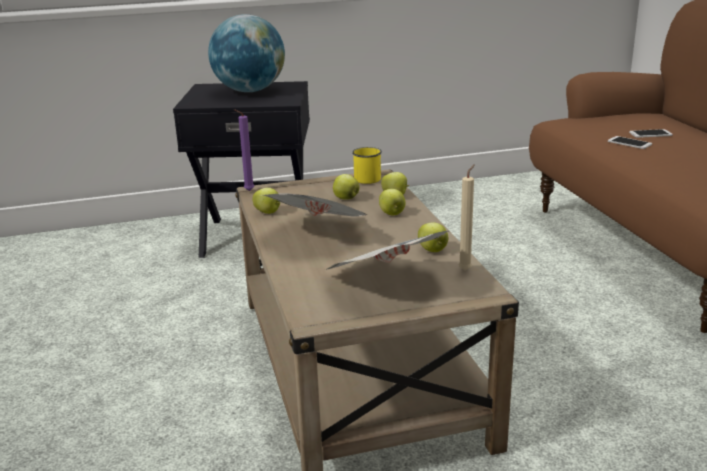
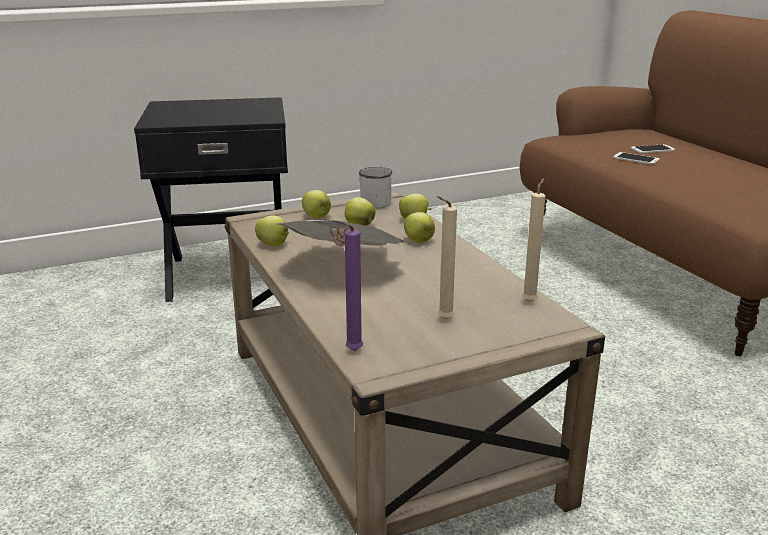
camera: 10 degrees left, 0 degrees up
(247, 191) = (240, 221): purple candle -> purple candle (351, 352)
(250, 91) = (219, 108): globe -> none
(365, 178) = (372, 202): yellow mug -> white mug
(384, 281) = (443, 320): newspaper -> beige candle
(433, 250) = (483, 281): apple -> apple (317, 217)

